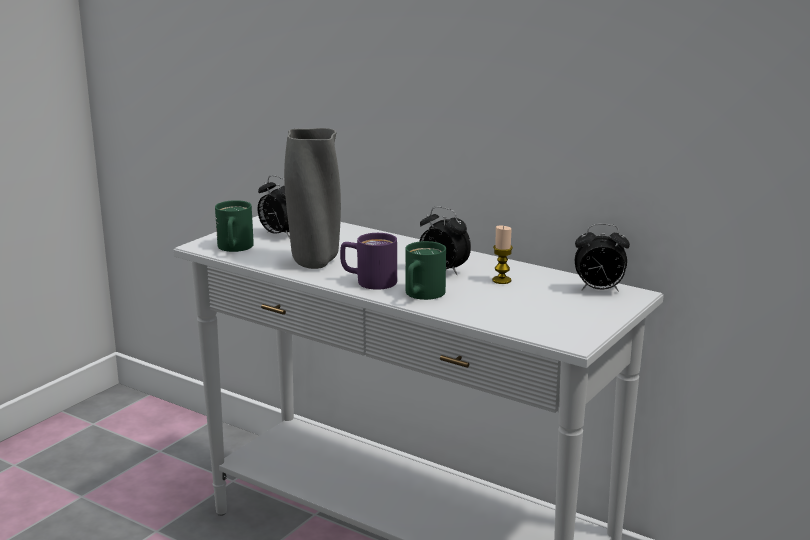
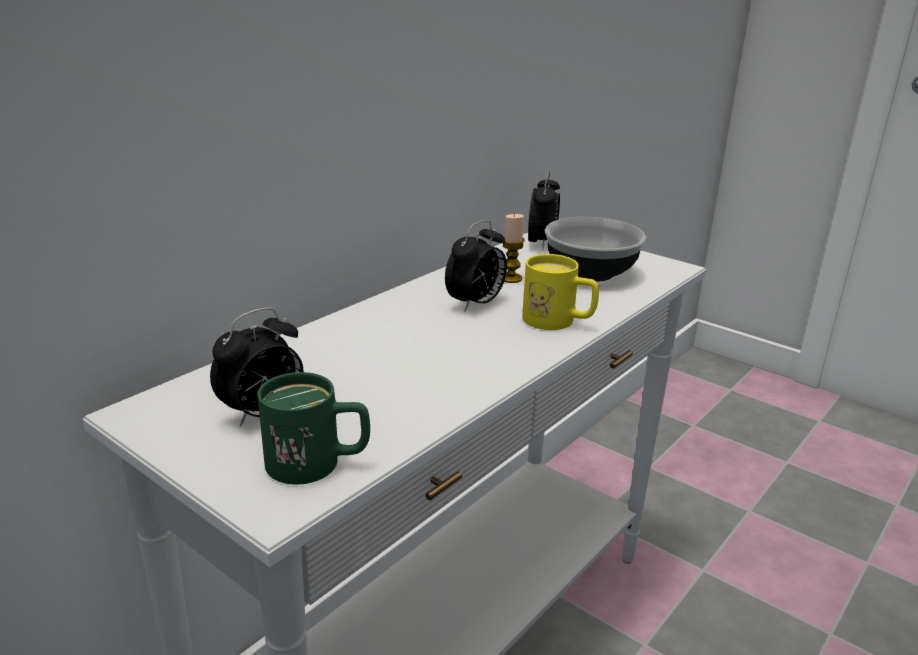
camera: 85 degrees left, 5 degrees up
(315, 262) = (420, 386): grey vase -> none
(368, 281) = (507, 350): purple mug -> none
(421, 295) = (558, 322): green mug -> yellow mug
(534, 307) = (589, 272): none -> bowl

